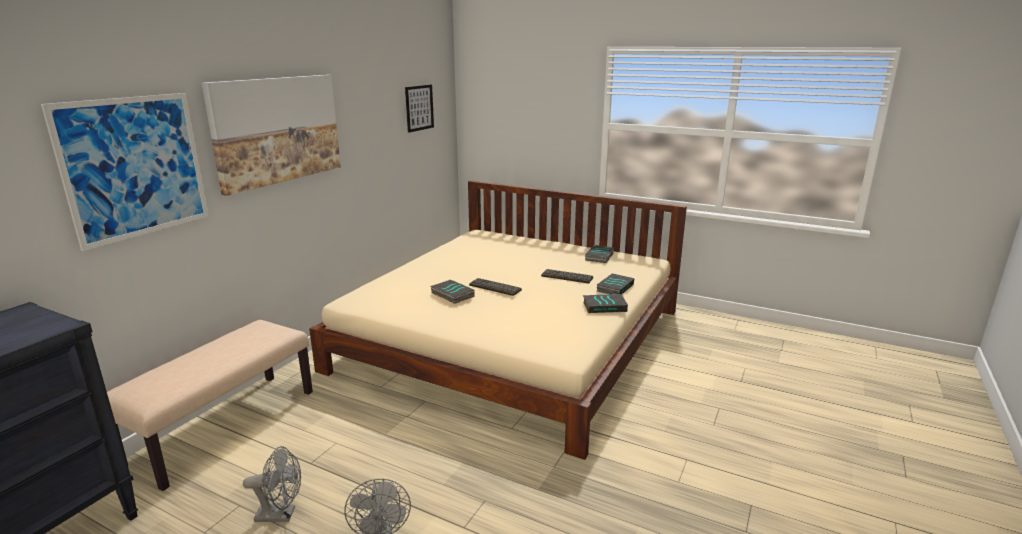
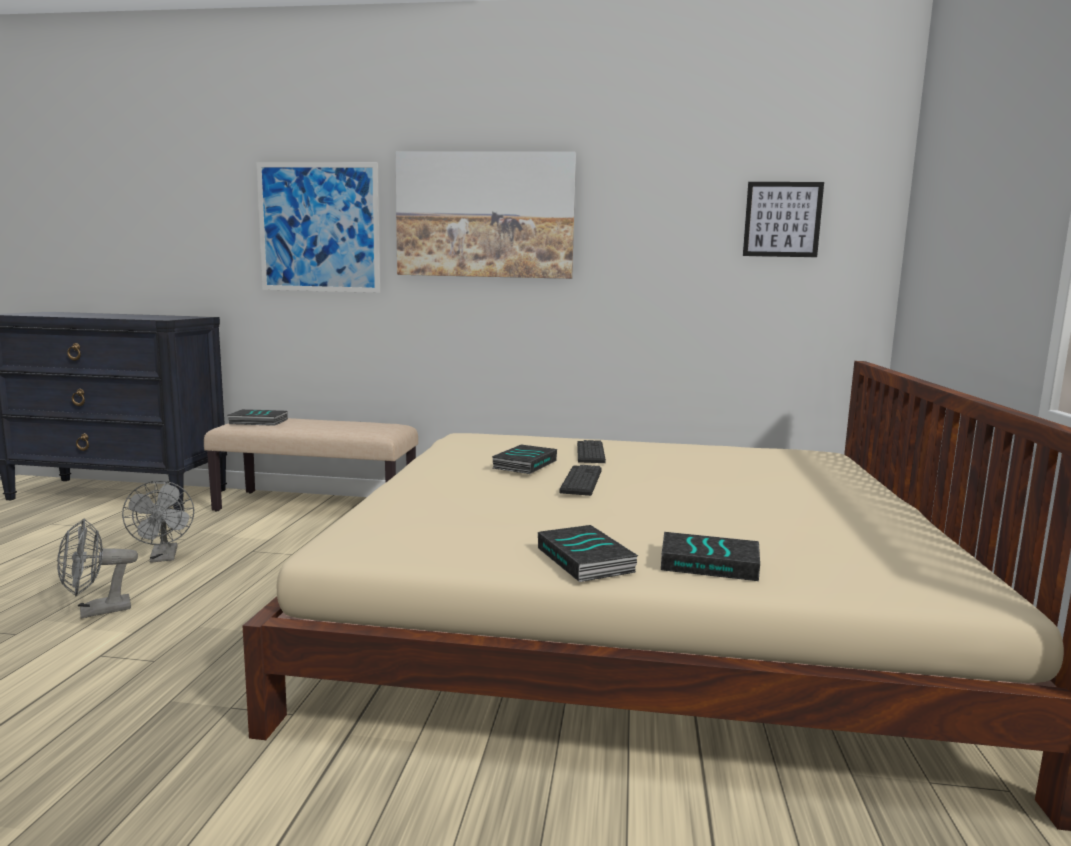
camera: 70 degrees right, 10 degrees down
(567, 277) = (706, 520): keyboard -> keyboard (590, 453)
(600, 257) = (886, 540): book -> book (257, 422)

